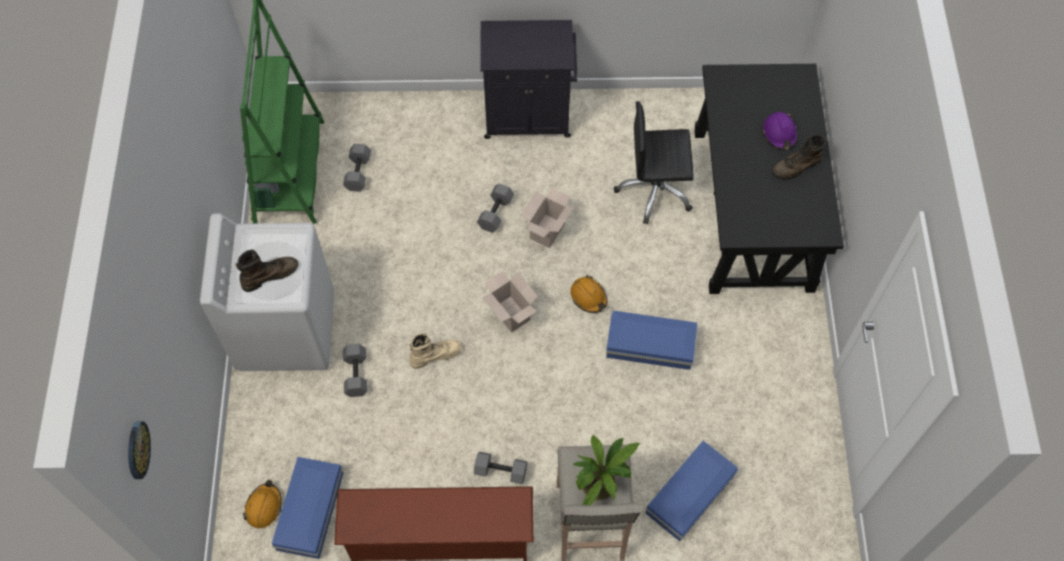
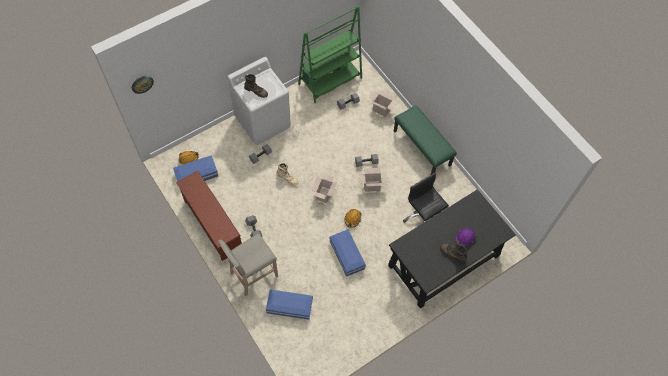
camera: 55 degrees right, 0 degrees up
(411, 129) = (382, 110): none -> cardboard box
(529, 116) = (422, 148): black cabinet -> green bench
(602, 483) = (252, 256): potted plant -> none

